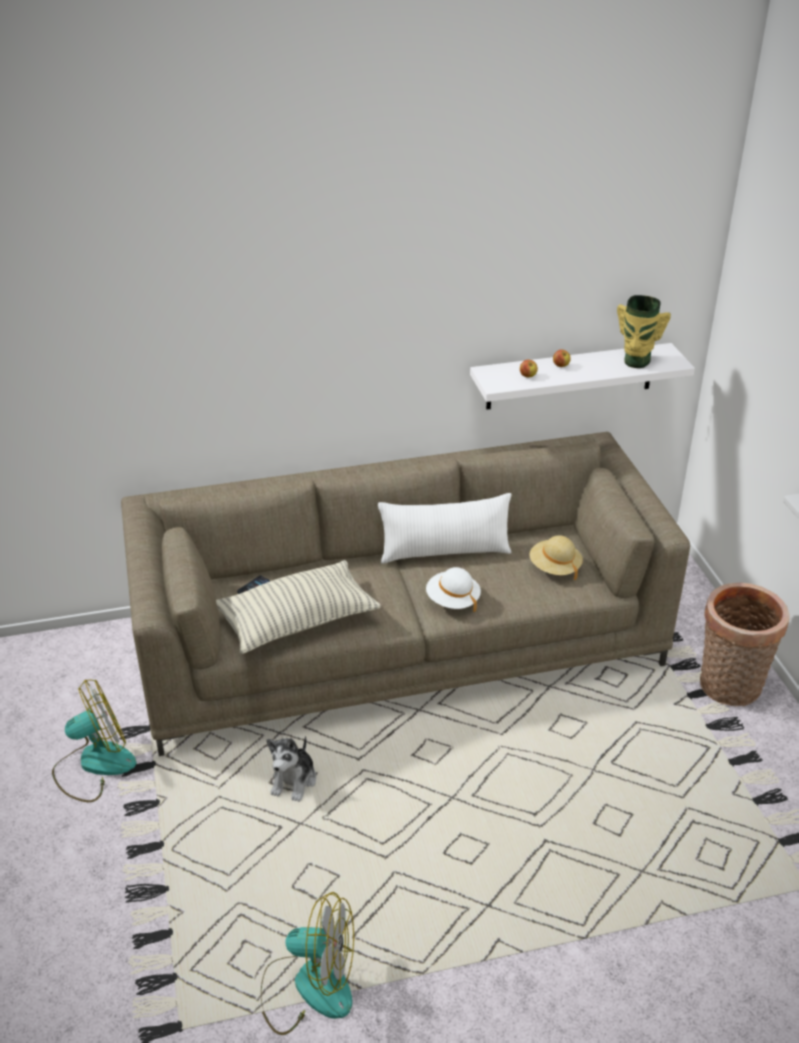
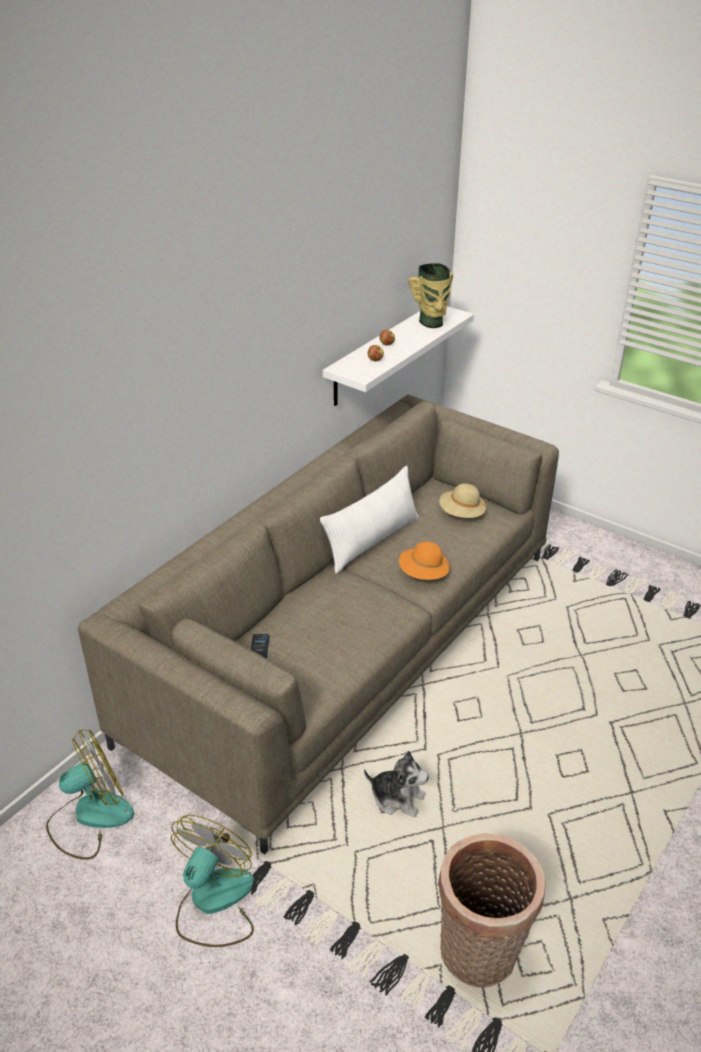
camera: 40 degrees left, 0 degrees up
(294, 781) = (397, 798): plush toy -> plush toy turned 45 degrees counterclockwise
(297, 621) = (332, 653): pillow -> none
(308, 986) = (594, 944): fan -> fan (90, 817)
(452, 600) = (423, 574): white hat -> orange hat
(729, 689) = (590, 553): basket -> basket (480, 956)

